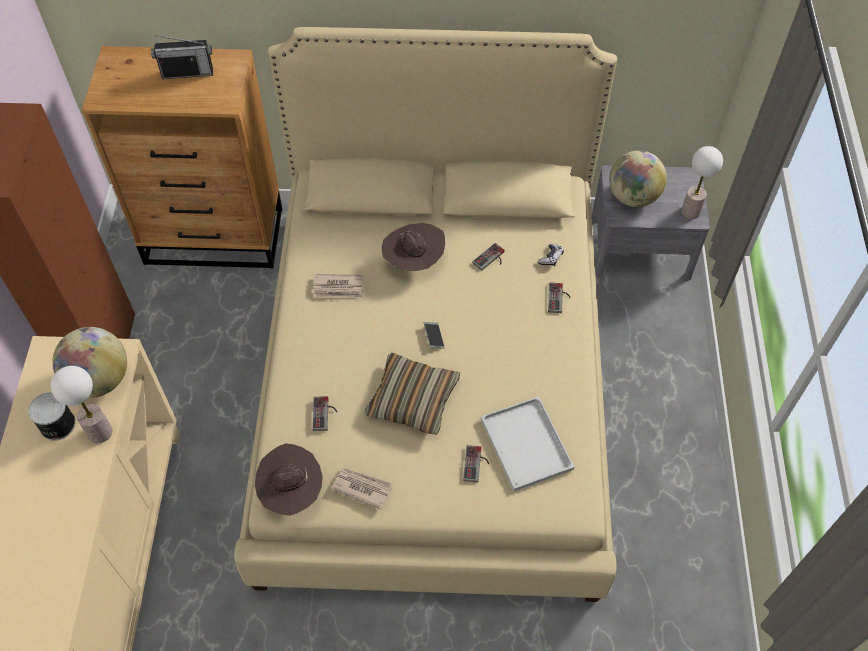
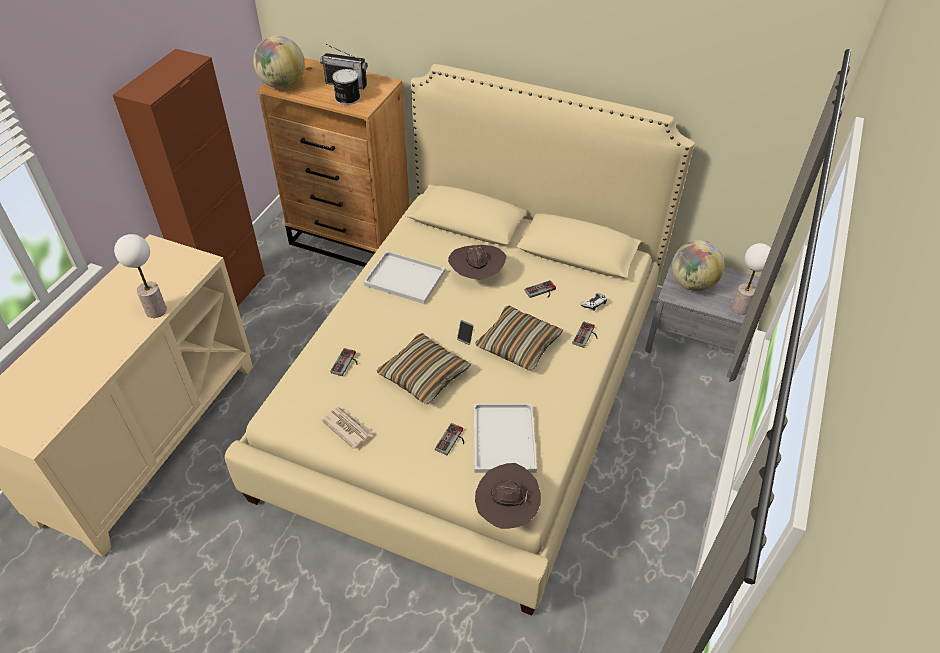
camera: 20 degrees right, 10 degrees down
(57, 425) = (129, 297): can -> can (347, 98)
(99, 379) = (177, 275): globe -> globe (283, 85)
(291, 491) = (289, 412): brown hat -> brown hat (506, 510)
(339, 288) = (406, 278): newspaper -> white tray
(494, 331) = (518, 345): none -> pillow

